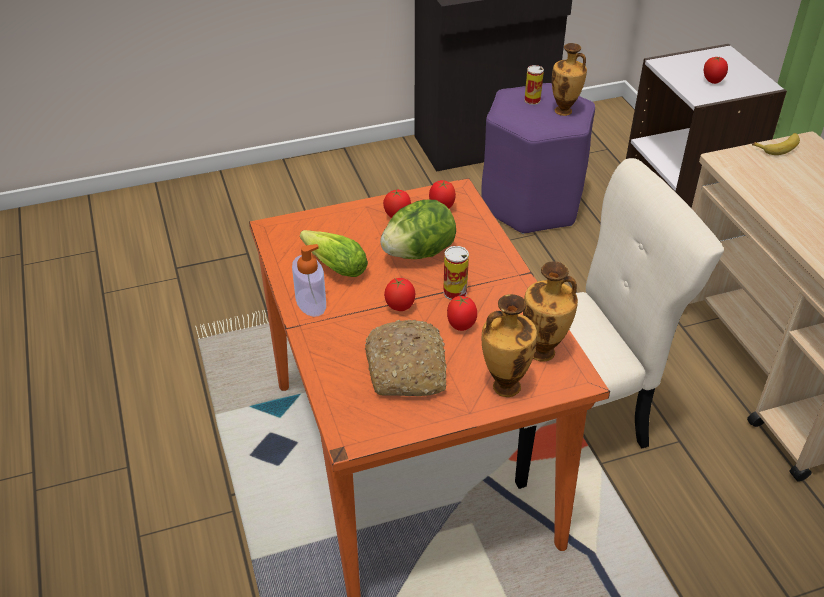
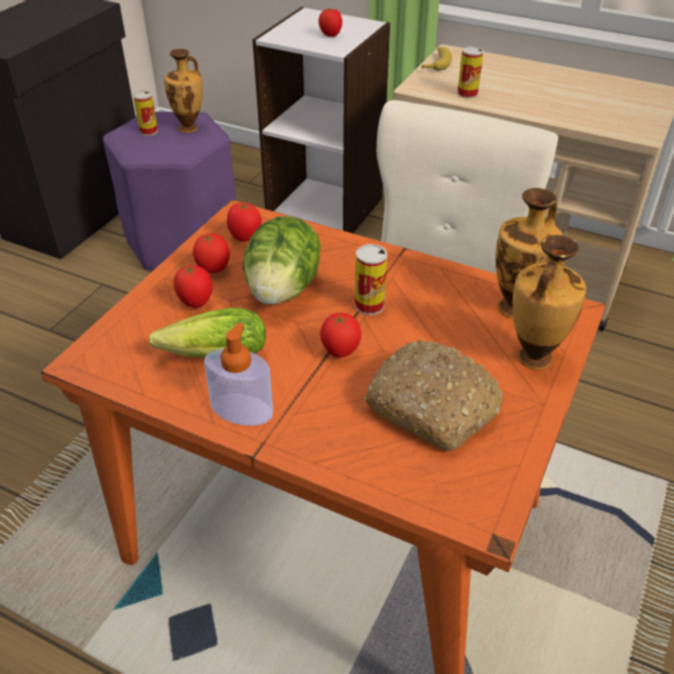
camera: 45 degrees left, 0 degrees up
(461, 326) = (419, 331): tomato -> tomato (196, 303)
(761, 186) = (467, 94): none -> can

